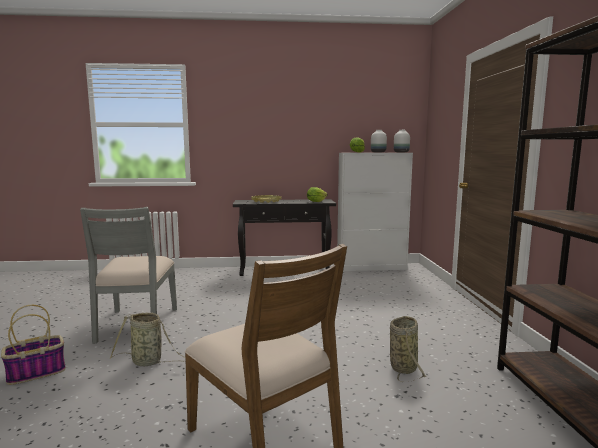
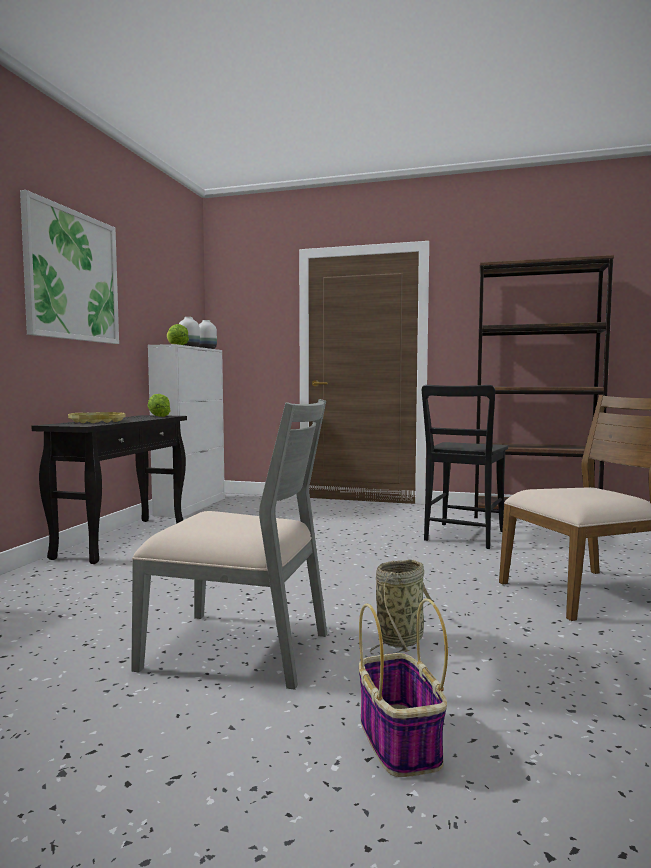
camera: 70 degrees left, 5 degrees down
(271, 118) = (72, 276): none -> picture
(403, 366) = (463, 537): basket -> black chair

